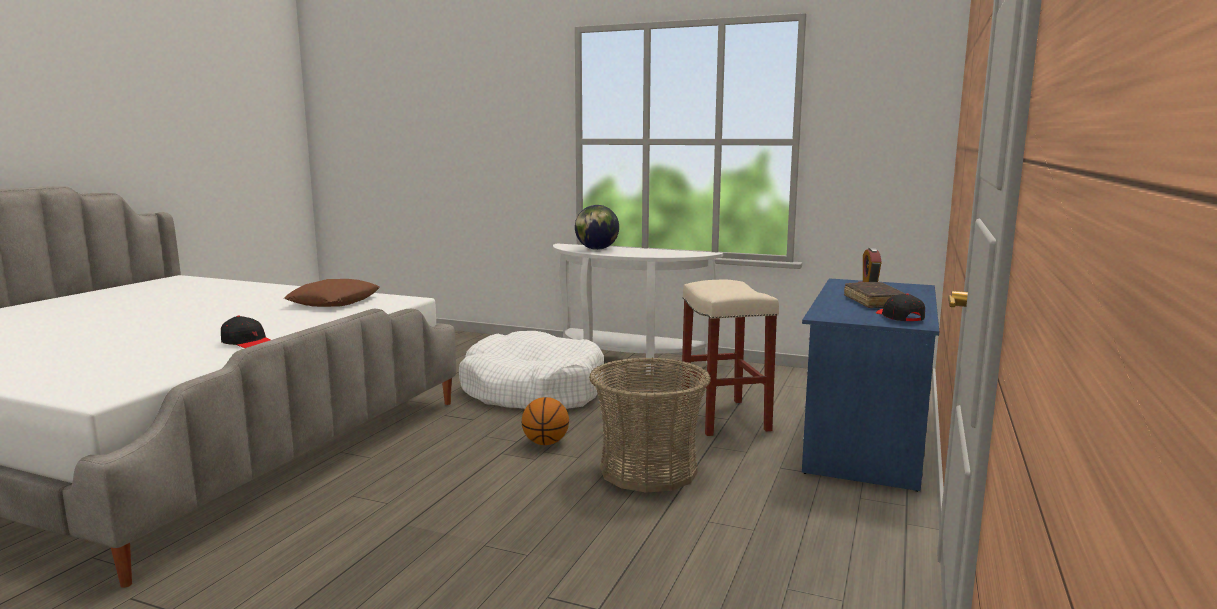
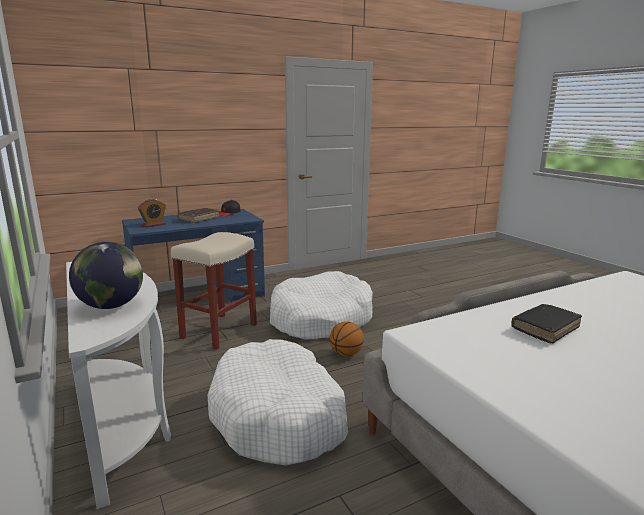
camera: 140 degrees left, 5 degrees up
(248, 343) = (571, 301): black cap -> none
(292, 319) = (545, 329): none -> black book
(334, 301) = (502, 356): brown pillow -> none
(648, 470) = (320, 319): basket -> white dog bed

